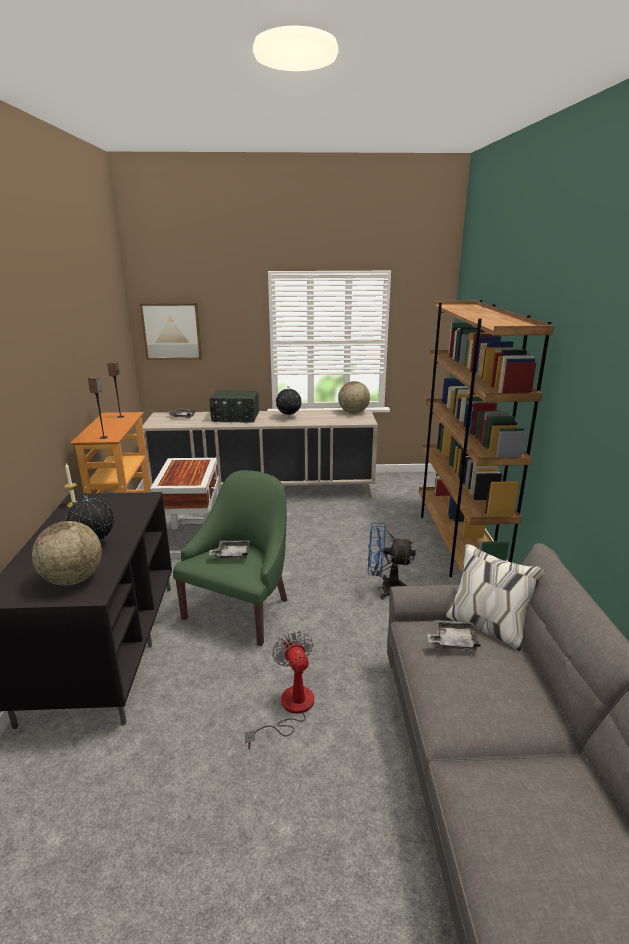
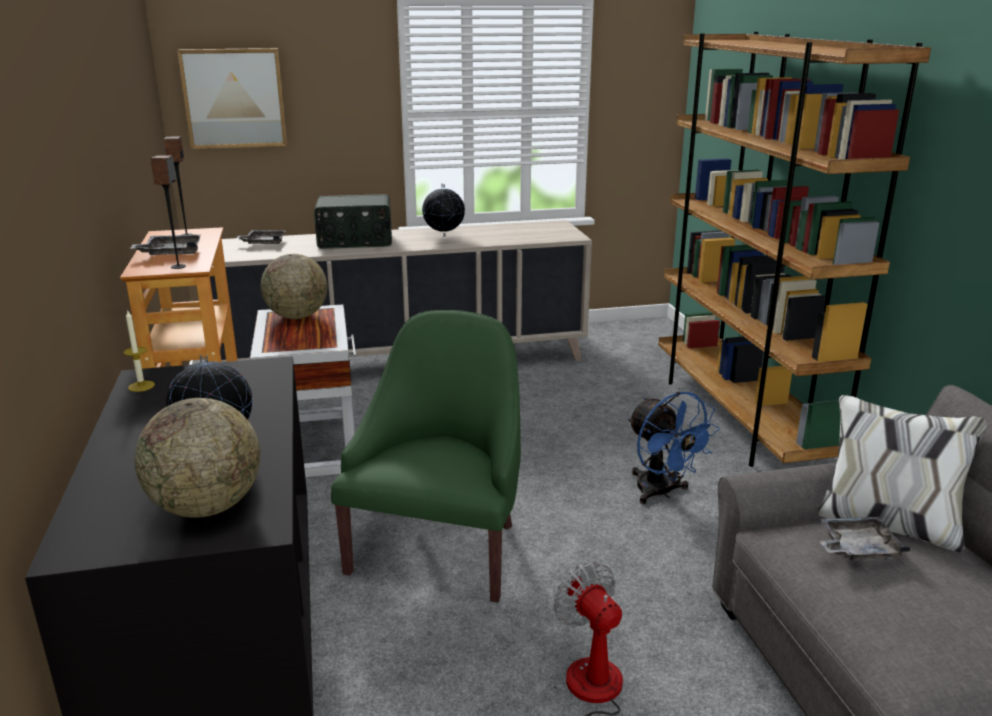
camera: 10 degrees left, 0 degrees up
(232, 554) = (430, 453): grey tray -> grey tray (171, 253)
(353, 412) = (544, 225): globe -> globe (297, 316)
(386, 588) = (661, 493): blue fan -> blue fan turned 120 degrees counterclockwise

